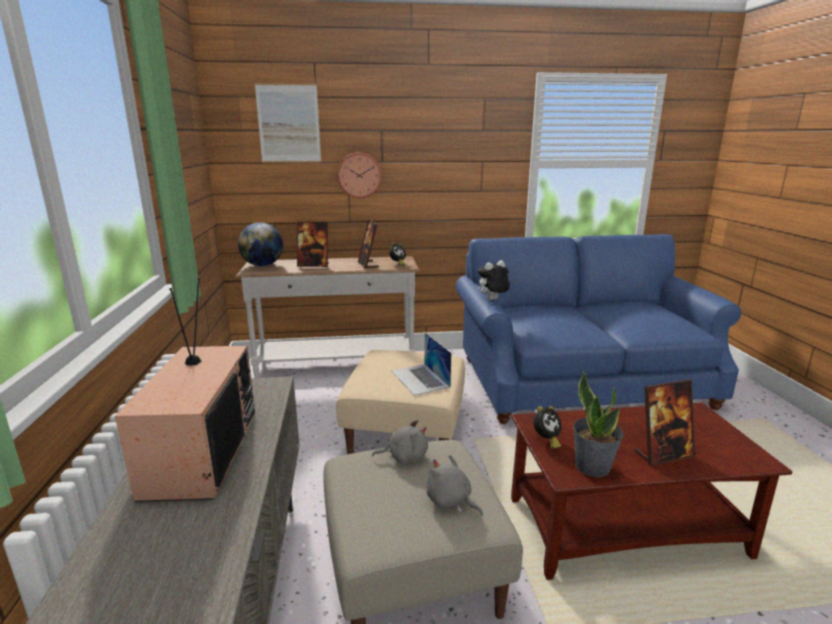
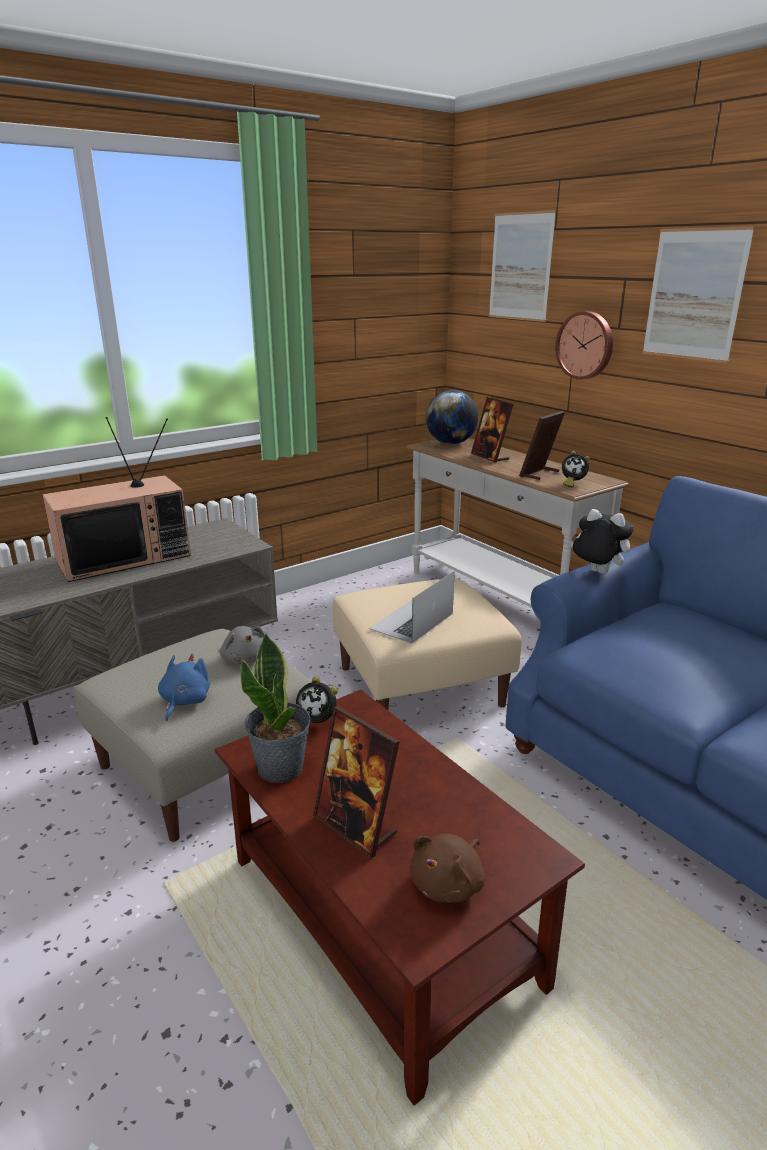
camera: 60 degrees right, 5 degrees up
(432, 138) = (694, 295): none -> picture
(450, 501) = (184, 701): grey plush toy -> blue plush toy
(717, 439) = (449, 884): none -> brown plush toy

